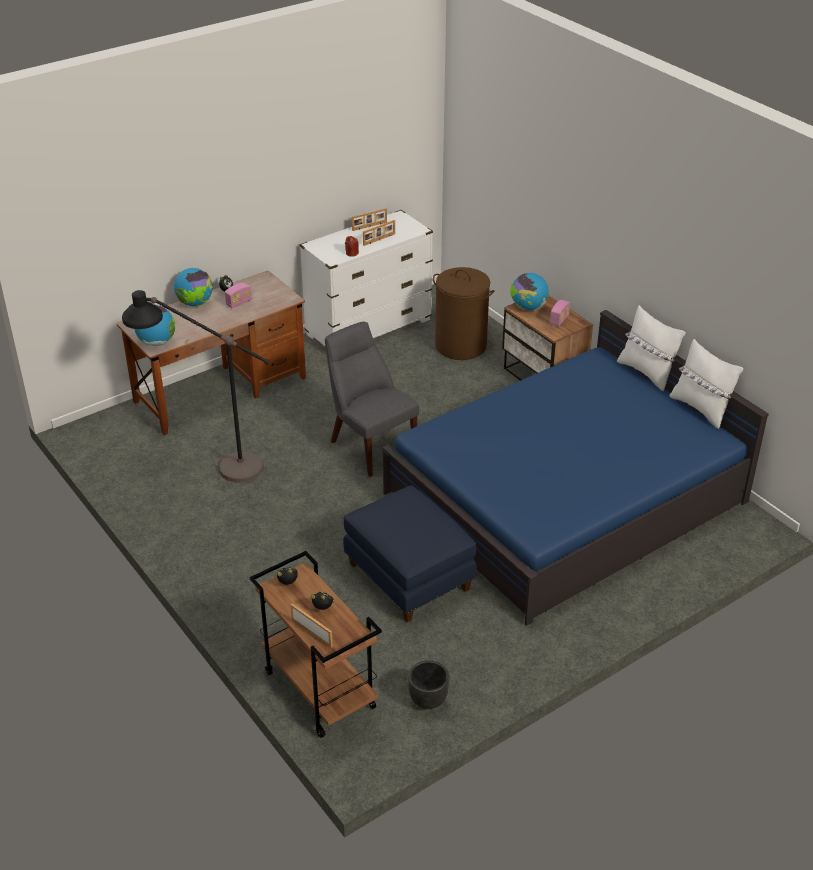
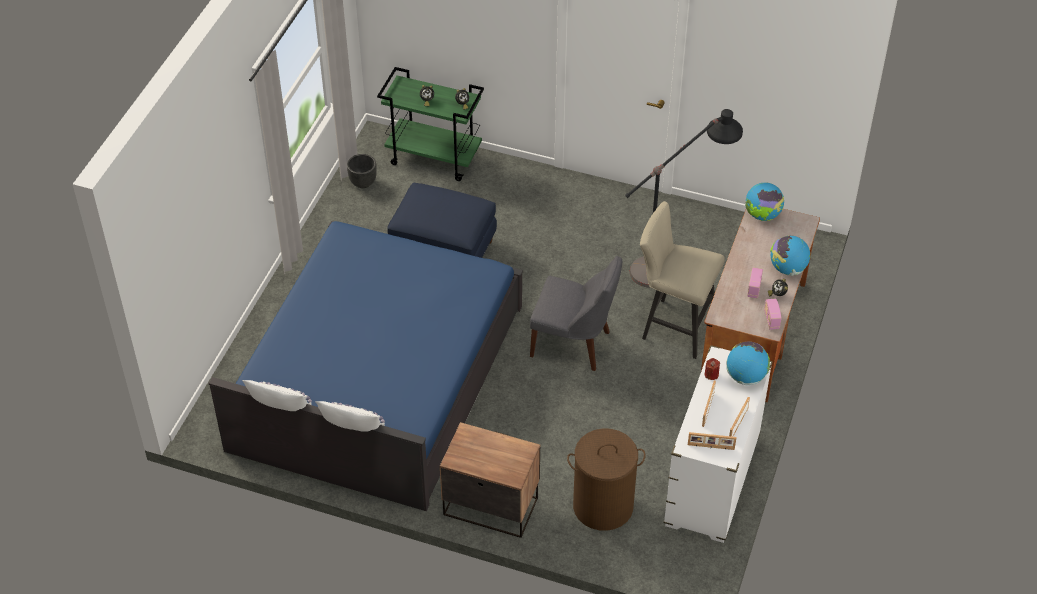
camera: 145 degrees right, 10 degrees up
(274, 422) = (673, 326): none -> beige stool
(312, 632) = (420, 86): picture frame -> picture frame (711, 447)
(318, 689) = (435, 158): brown cart -> green cart
(528, 307) = (517, 455): globe -> globe (746, 377)
(559, 320) = (474, 453): radio -> radio (771, 320)

